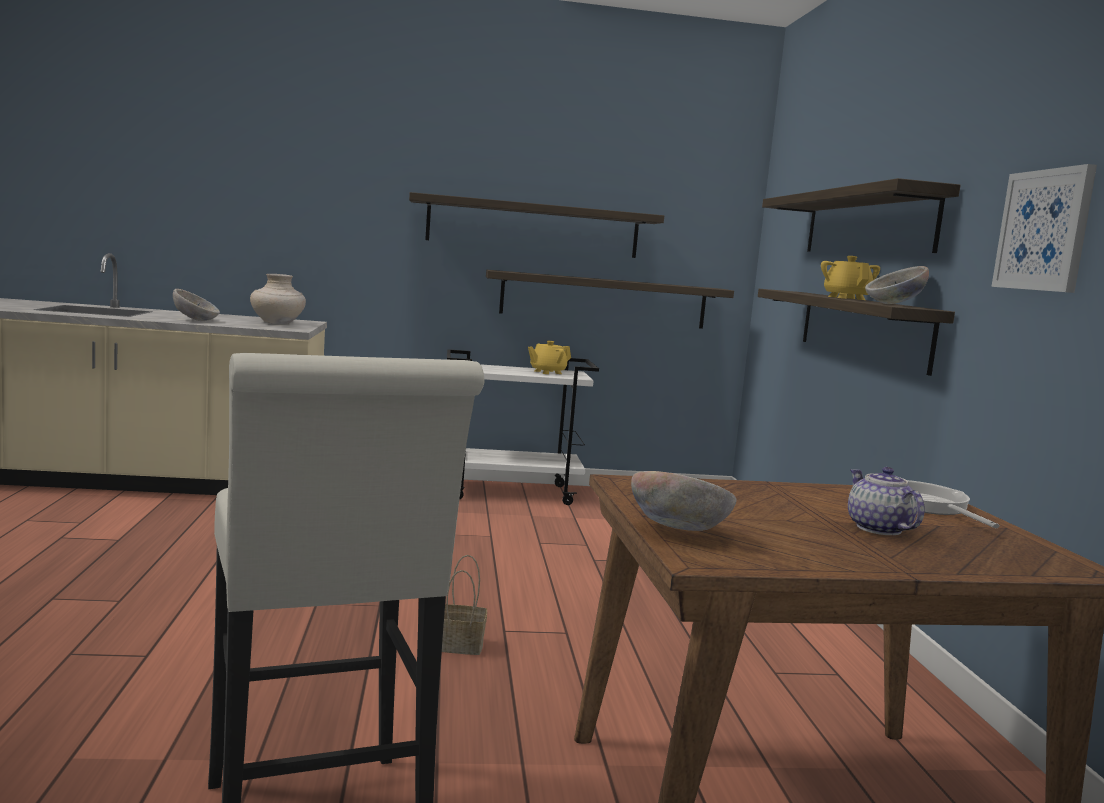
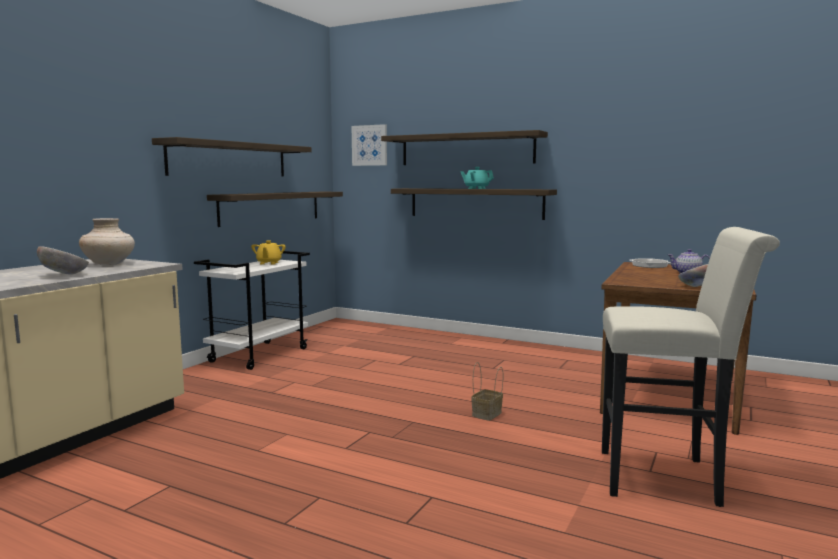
camera: 55 degrees left, 0 degrees up
(846, 298) = (476, 188): yellow teapot -> turquoise teapot
(893, 304) = (526, 189): bowl -> none
(1044, 230) = (612, 152): picture -> picture (369, 145)

